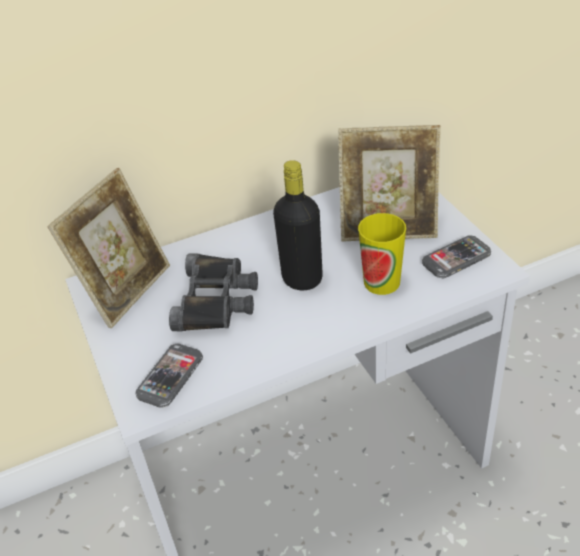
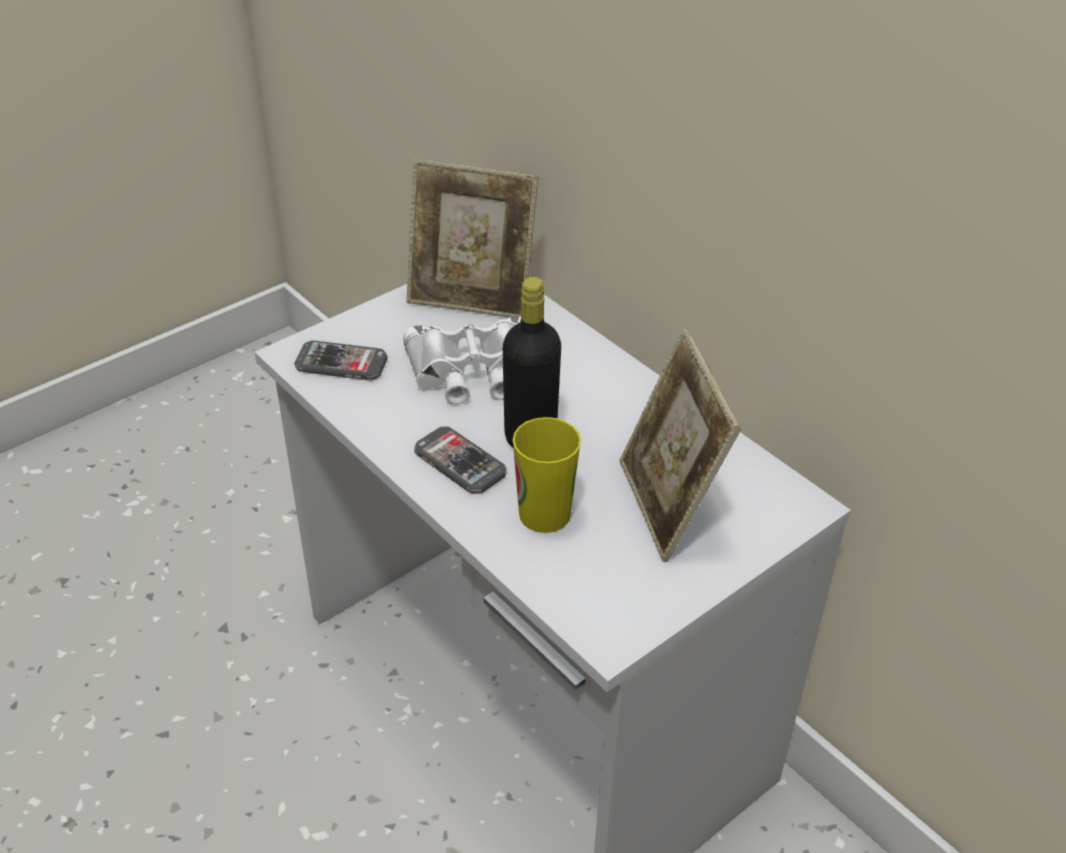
camera: 70 degrees right, 0 degrees up
(217, 300) = (473, 371): black binoculars -> white binoculars
(456, 258) = (620, 589): phone -> phone (460, 462)

